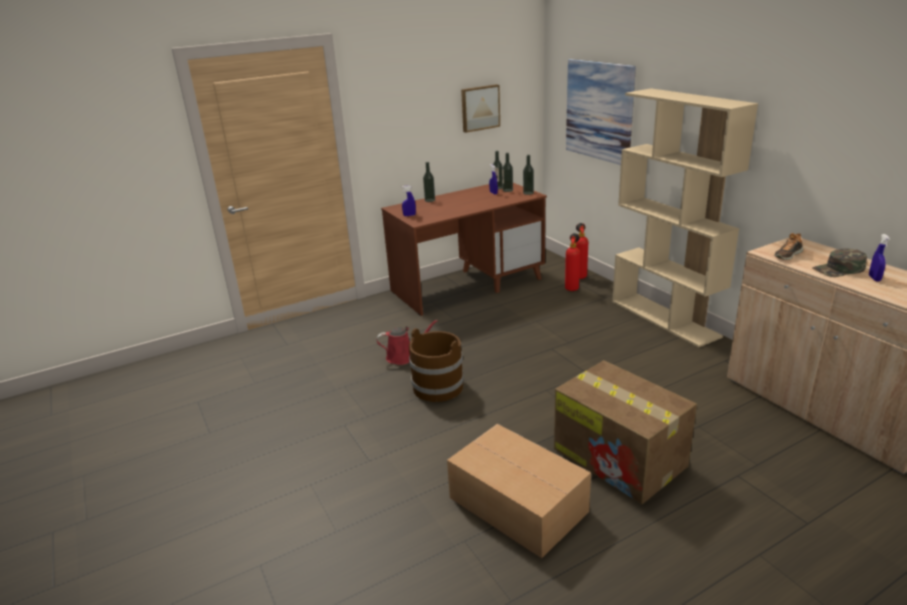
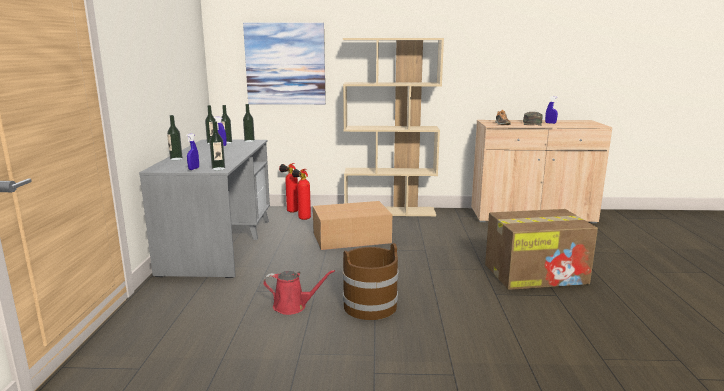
camera: 60 degrees left, 10 degrees down
(403, 356) = (293, 306): red watering can -> red watering can turned 75 degrees clockwise
(420, 221) = (218, 168): none -> bottle
(468, 284) = (219, 244): brown desk -> grey desk
(479, 108) = (180, 64): picture -> none
(518, 506) = (569, 323): cardboard box -> cardboard box (352, 238)

